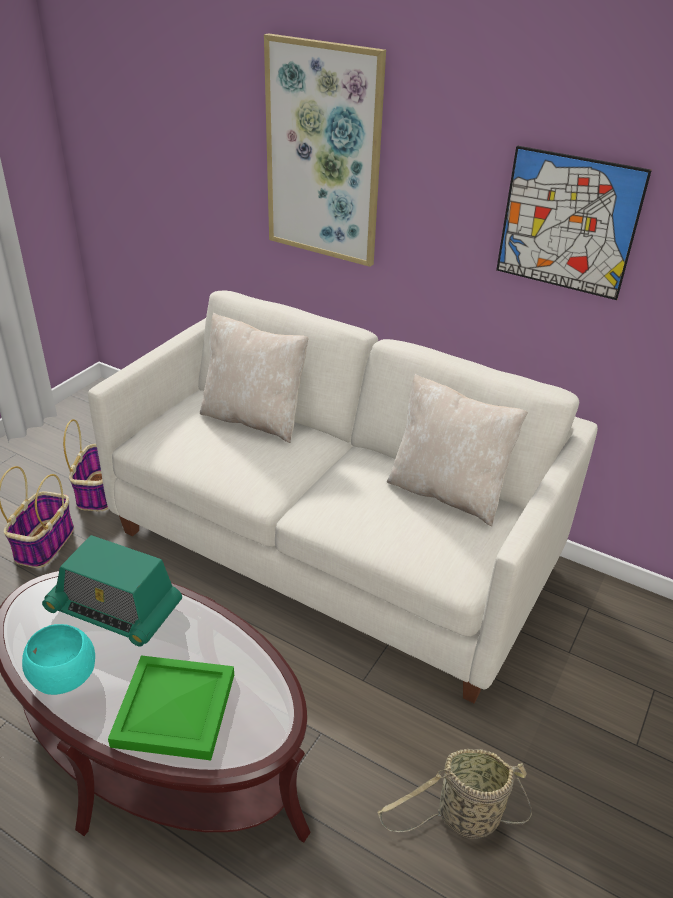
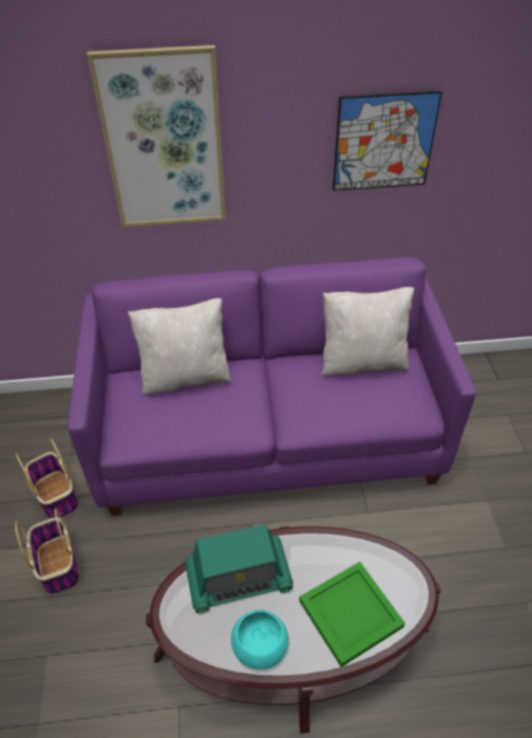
camera: 35 degrees left, 10 degrees up
(333, 547) = (267, 435): white sofa -> purple sofa
(463, 819) = (488, 554): basket -> none

